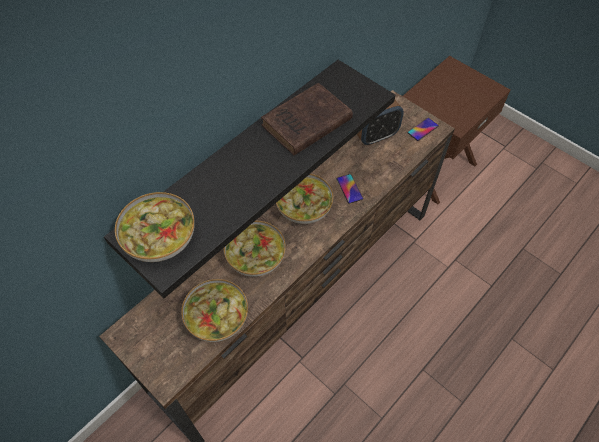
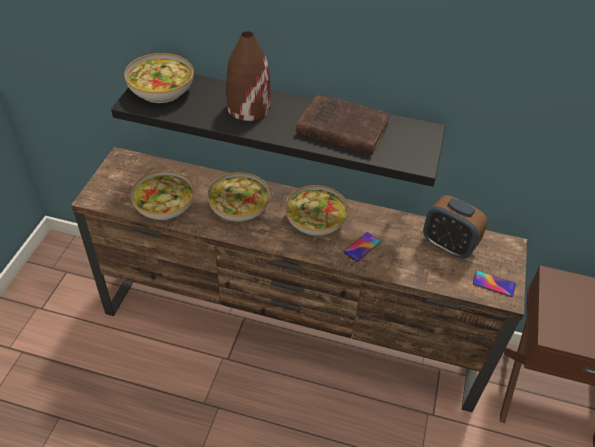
camera: 60 degrees right, 10 degrees down
(236, 176) = (248, 108): none -> brown vase

